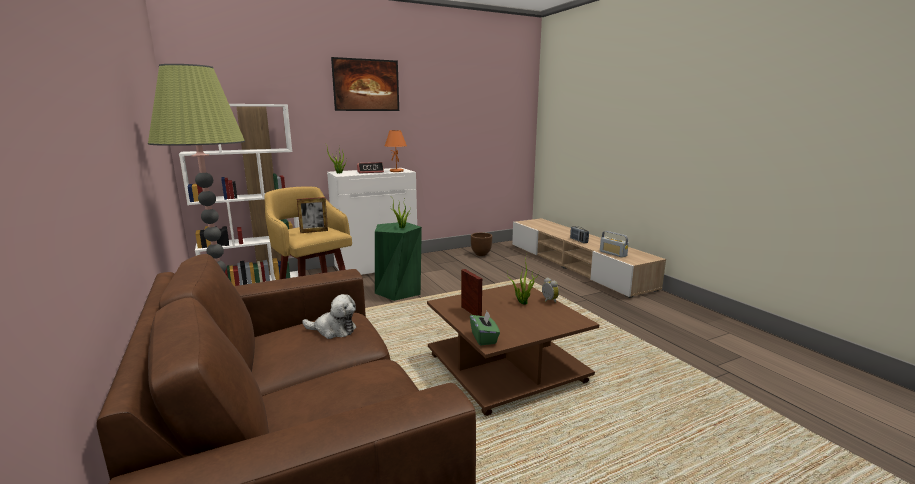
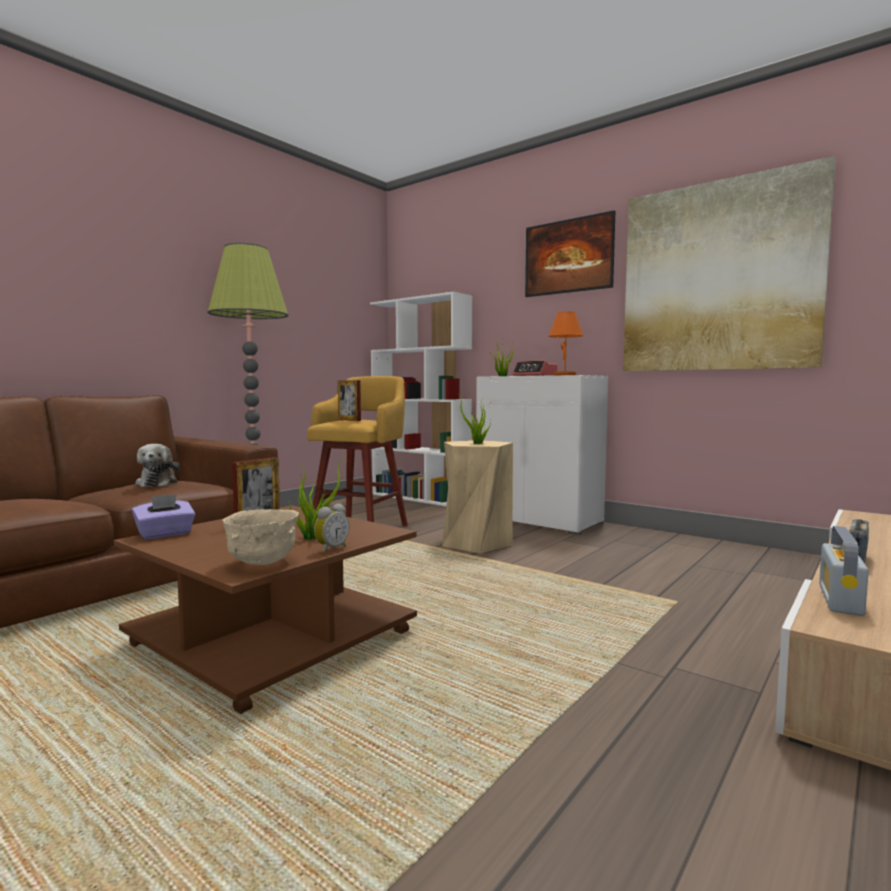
camera: 65 degrees right, 10 degrees down
(399, 291) = (476, 542): green stool -> beige stool
(454, 112) = (718, 277): none -> picture
(481, 254) = (723, 555): brown planter -> none
(484, 338) = (165, 534): green tissue box -> purple tissue box
(566, 316) = (262, 563): none -> beige bowl

